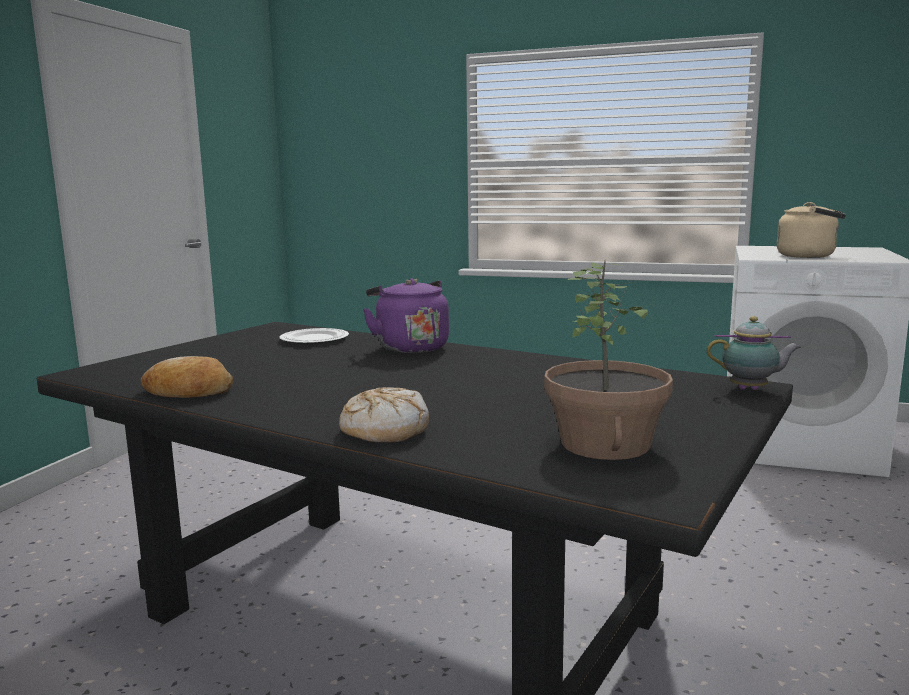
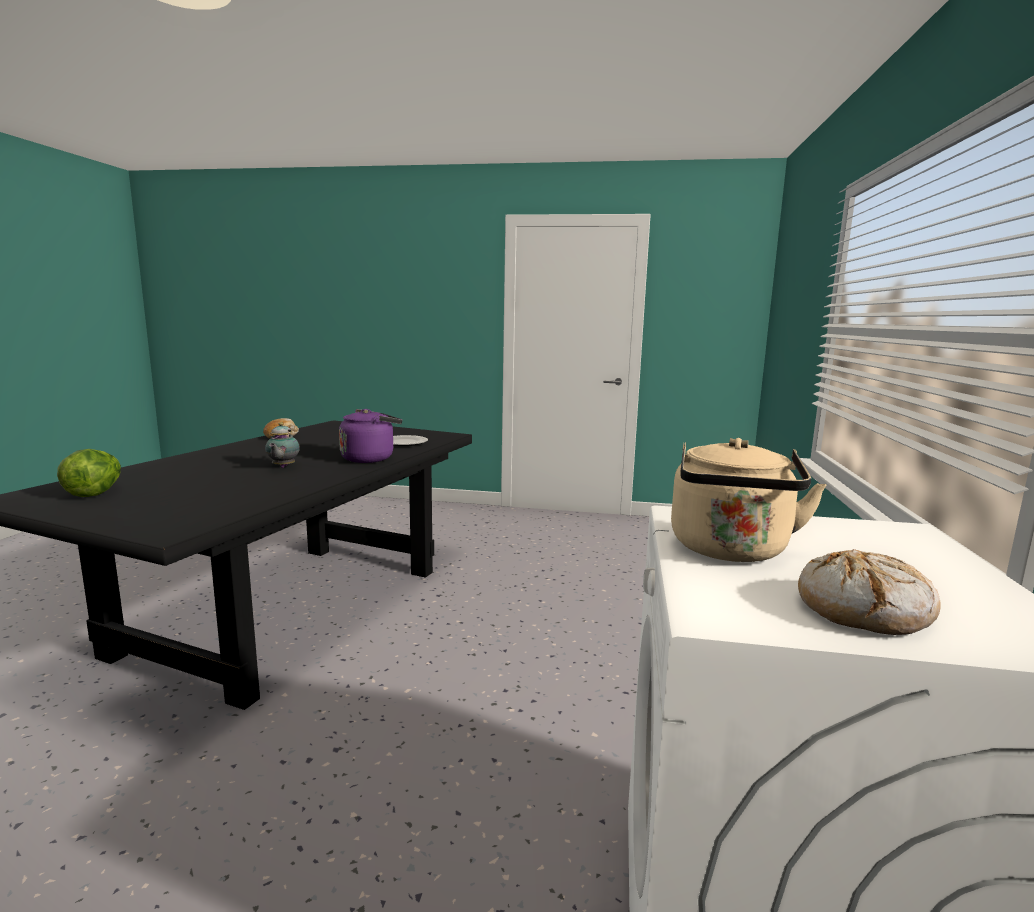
camera: 80 degrees right, 0 degrees up
(384, 430) = (176, 461): bread -> bread (863, 610)
(606, 444) = (95, 493): potted plant -> lettuce
(751, 389) = (159, 532): teapot -> teapot (282, 467)

